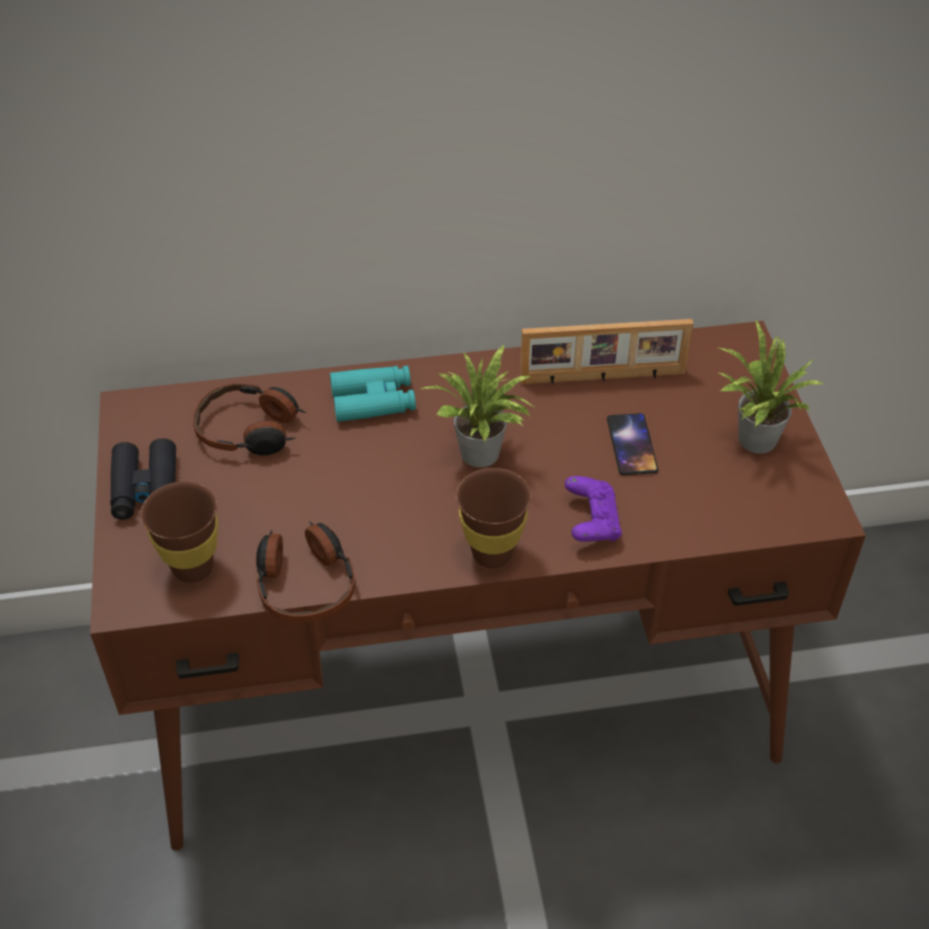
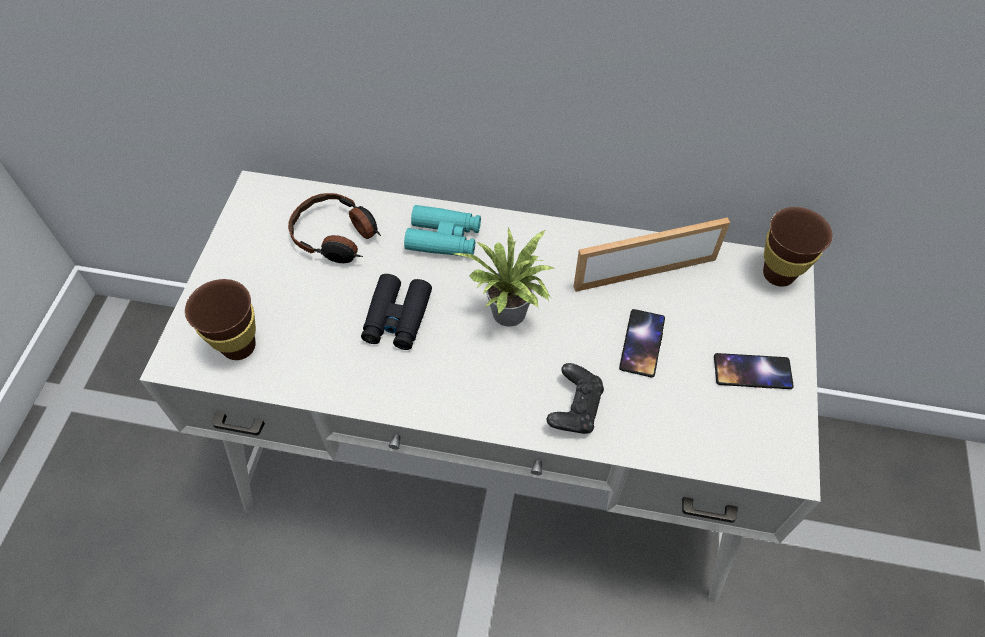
camera: 20 degrees right, 10 degrees up
(145, 488) = (236, 264): black binoculars -> black binoculars (397, 318)
(305, 582) = (317, 388): headphones -> none
(465, 693) = (494, 460): brown desk -> white desk
(492, 553) = (478, 410): brown cup -> brown cup (778, 274)
(591, 522) = (575, 408): purple game controller -> black game controller
(603, 378) = (644, 271): picture frame -> picture frame turned 150 degrees clockwise
(752, 441) = (752, 372): potted plant -> phone

